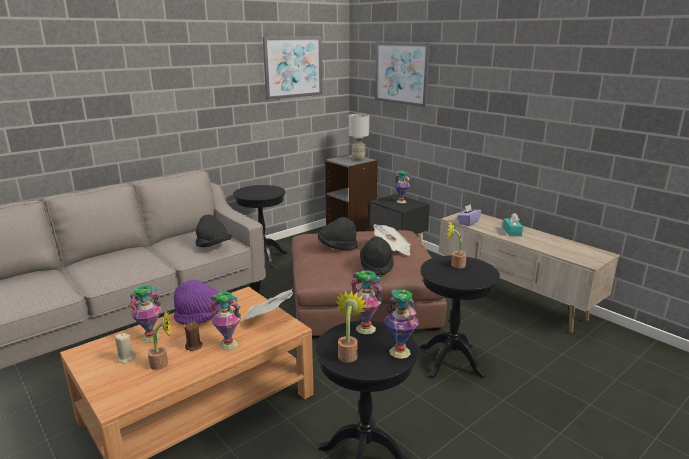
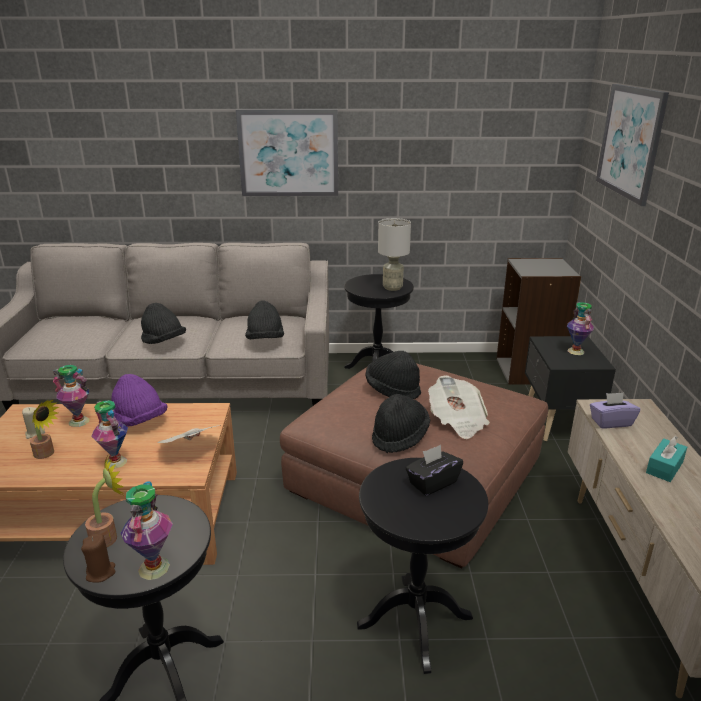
camera: 40 degrees right, 5 degrees up
(132, 270) = (163, 342): none -> black hat
(194, 346) = (90, 449): brown candle -> brown candle (101, 573)
(293, 67) = (476, 117): picture -> picture (288, 153)
(358, 159) = (554, 269): grey table lamp -> grey table lamp (392, 288)
(366, 328) = (177, 516): vase -> none
(455, 265) = (432, 483): potted plant -> black tissue box

